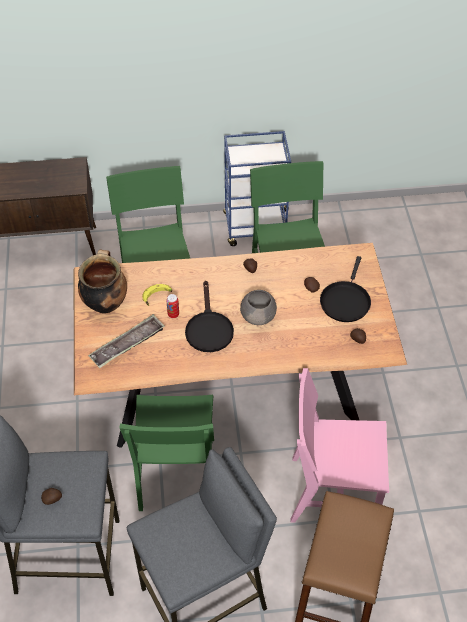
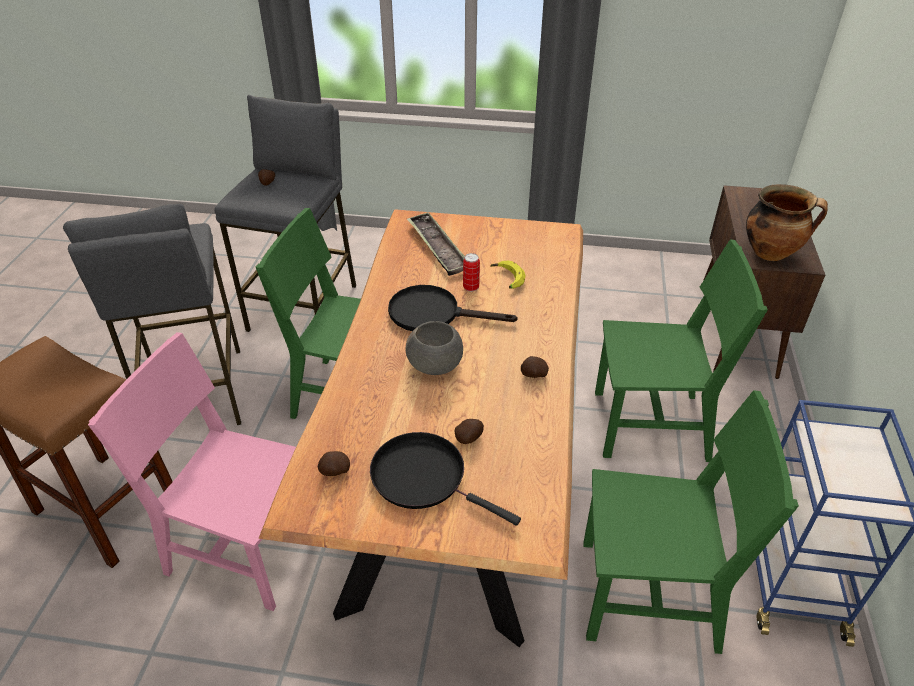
camera: 105 degrees right, 10 degrees down
(105, 303) = (511, 239): cooking pot -> cooking pot (771, 253)
(332, 491) = (245, 547): pink chair -> pink chair turned 90 degrees counterclockwise

